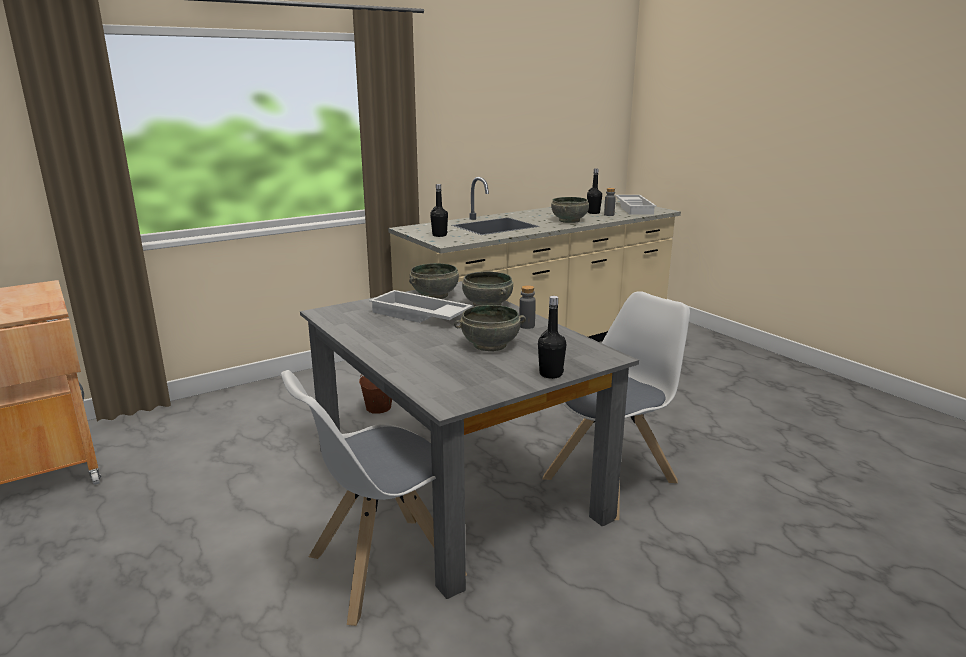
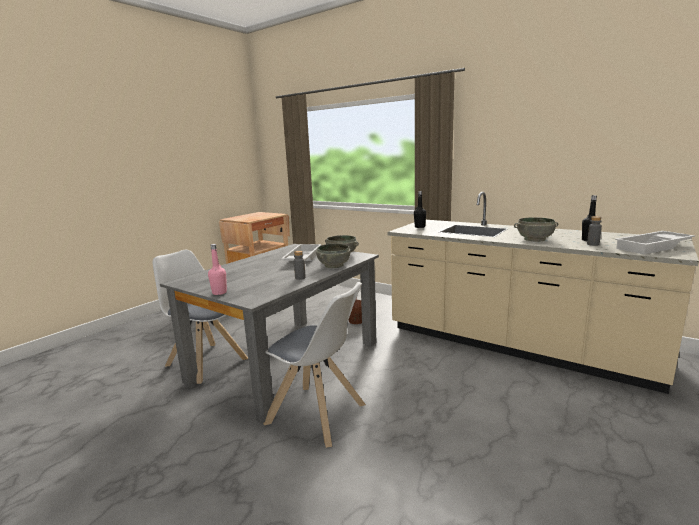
camera: 70 degrees right, 5 degrees down
(490, 345) = (261, 276): grey bowl -> none
(550, 374) = (219, 292): black bottle -> pink bottle

